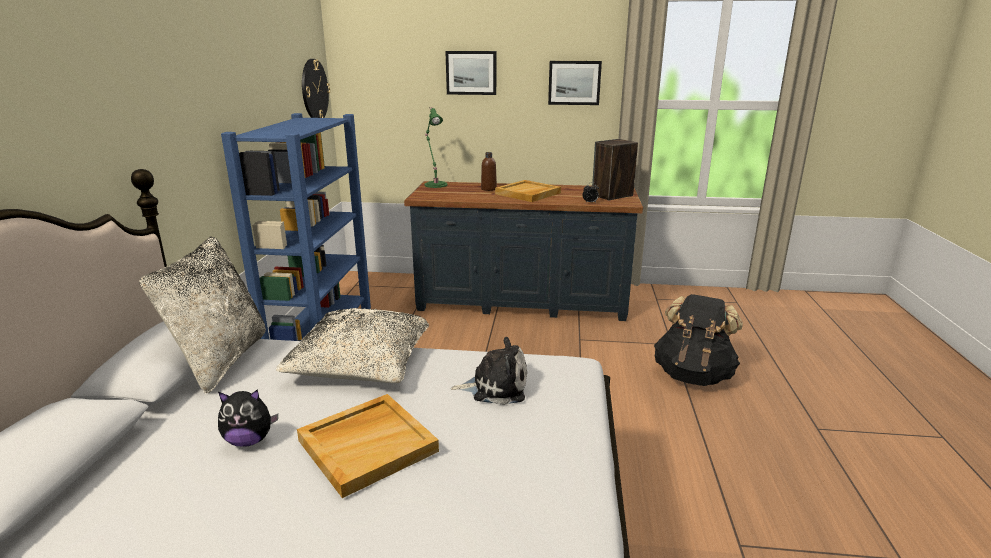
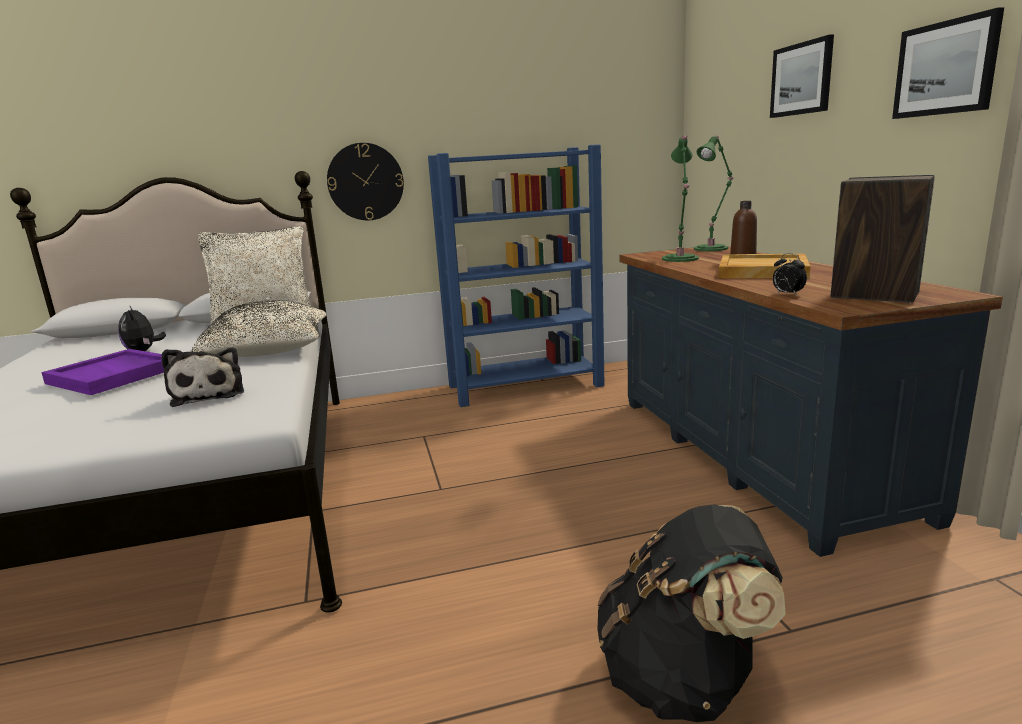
camera: 70 degrees right, 5 degrees down
(314, 90) = (637, 124): wall clock -> wall clock (365, 182)
(368, 445) = (114, 375): beige tray -> purple tray
(458, 195) = (680, 259): none -> green table lamp

